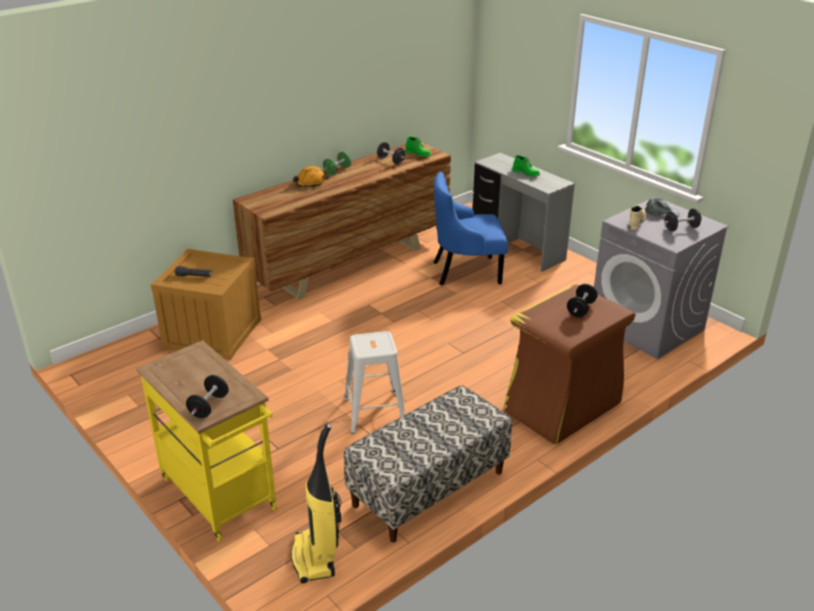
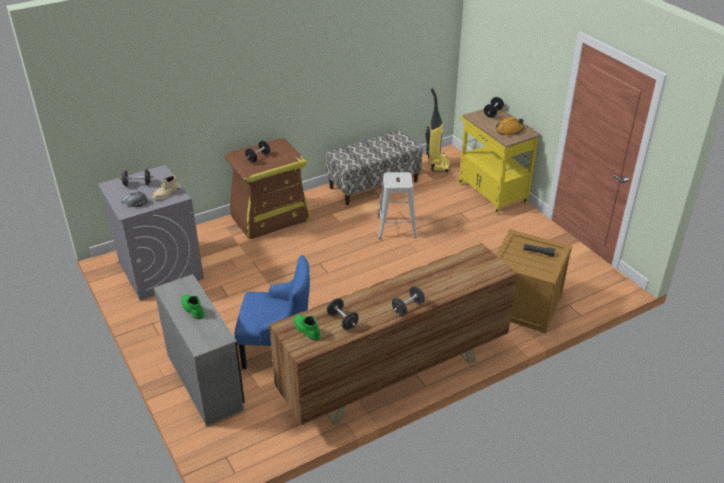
camera: 170 degrees left, 5 degrees up
(310, 183) = (439, 289): orange hard hat -> orange hard hat (509, 130)
(337, 171) = (407, 308): green dumbbell -> black dumbbell

